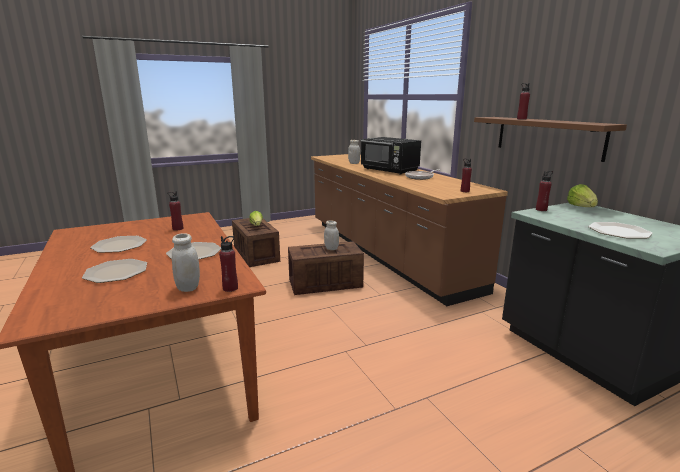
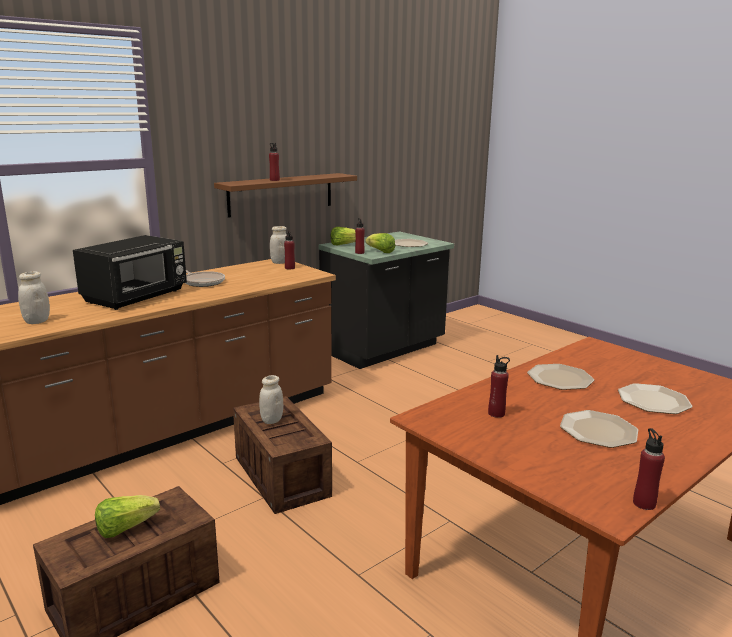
camera: 105 degrees left, 0 degrees up
(188, 287) = (627, 360): white jar -> white jar (280, 262)
(230, 288) = (605, 346): red bottle -> red bottle (644, 503)
(553, 216) = (380, 251): none -> lettuce

